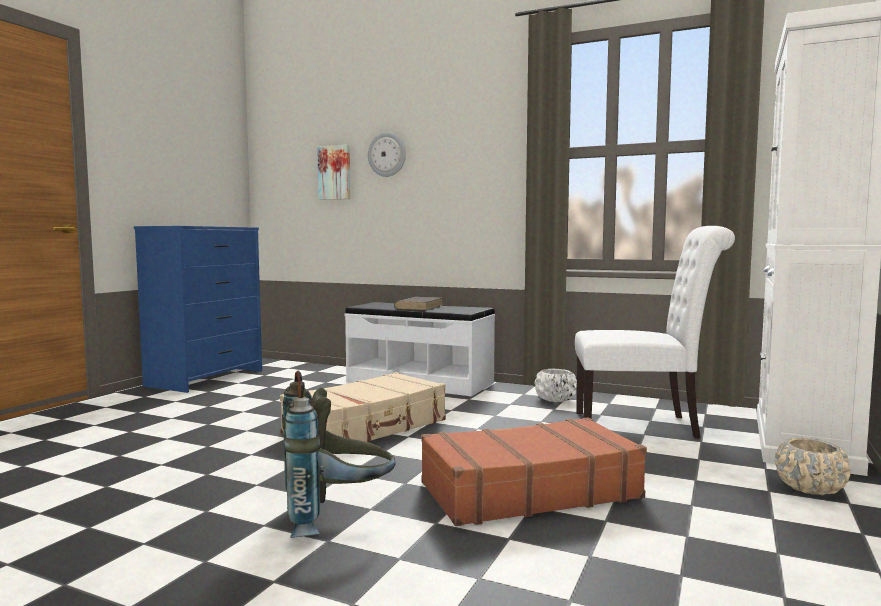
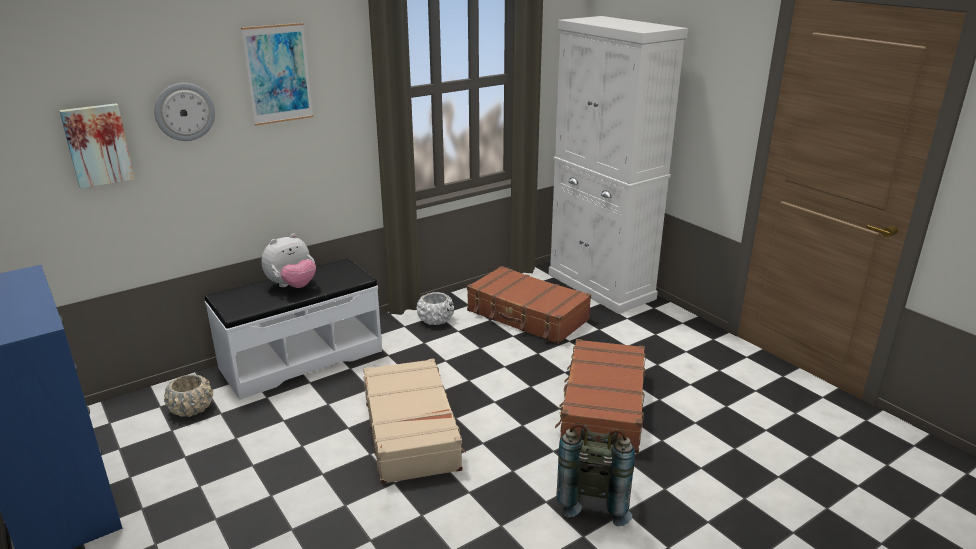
camera: 60 degrees left, 20 degrees up
(419, 306) = (292, 286): brown book -> plush toy
(456, 129) = (278, 74): none -> picture
(643, 425) = (527, 316): white chair -> brown suitcase
(810, 488) = (660, 321): beige planter -> beige planter (191, 408)

